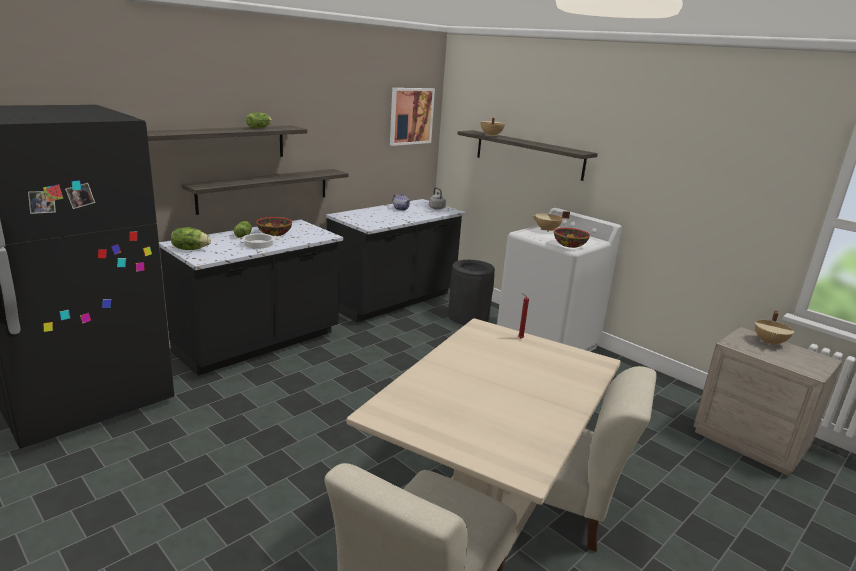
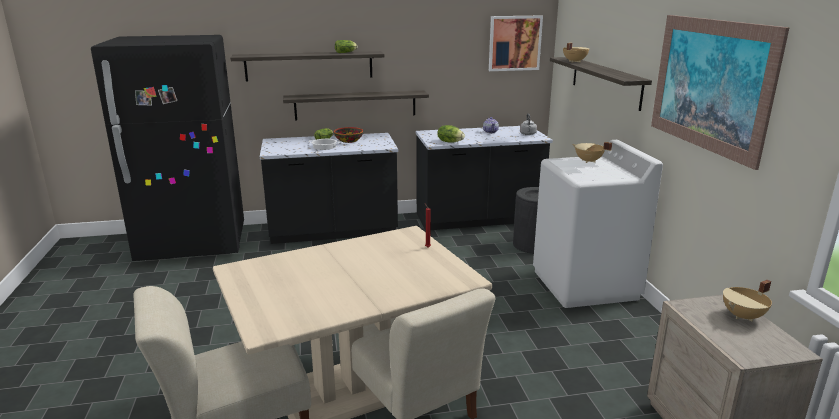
camera: 35 degrees right, 0 degrees up
(190, 249) = (274, 145): lettuce -> lettuce (450, 142)
(569, 245) = (585, 176): bowl -> none
(675, 157) = (710, 85): none -> picture

